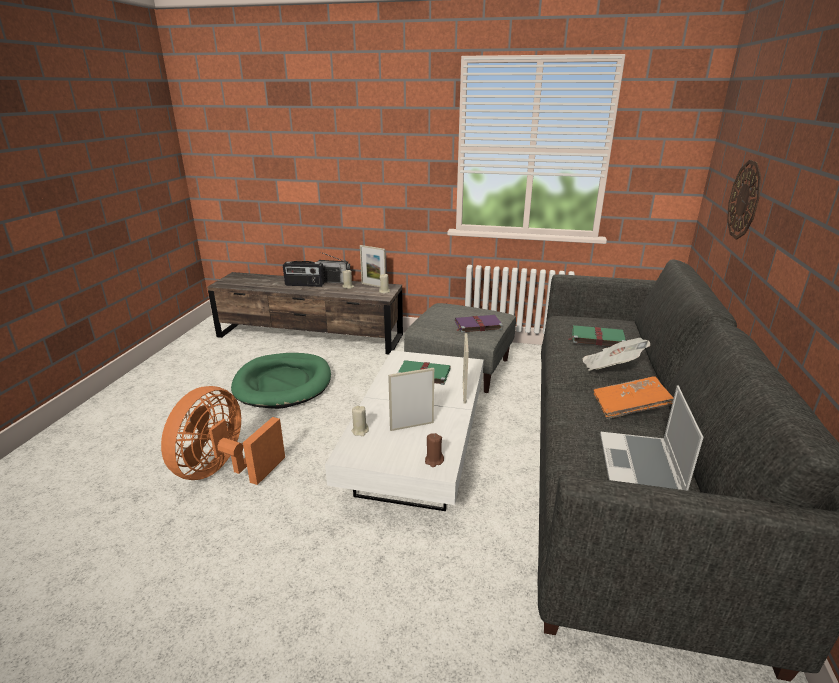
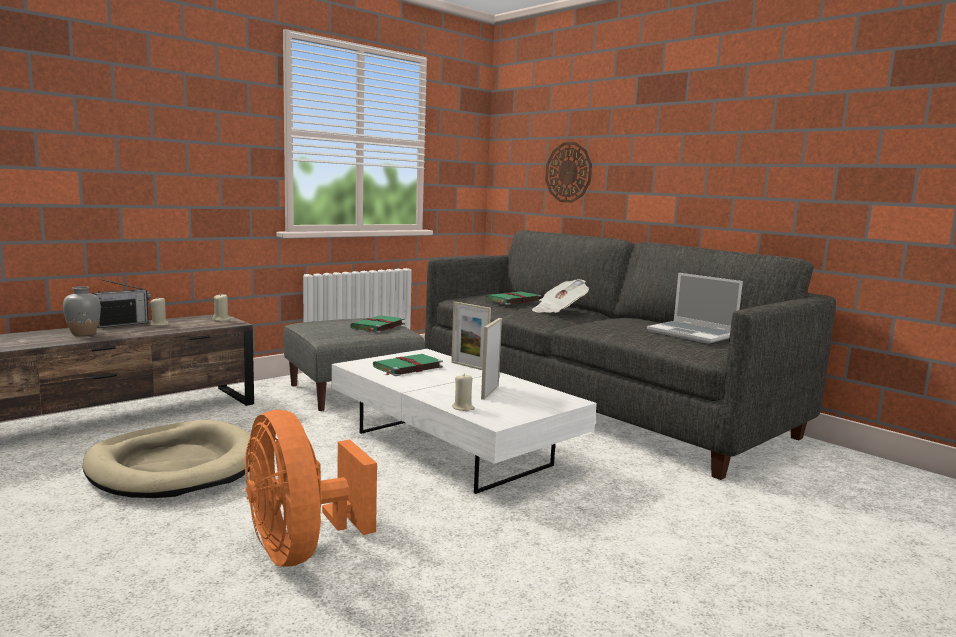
camera: 55 degrees left, 15 degrees down
(283, 384) = (175, 466): green dog bed -> beige dog bed
(304, 285) = (84, 333): radio -> grey vase
(373, 285) = (191, 318): picture frame -> none
(434, 460) = (556, 400): brown candle -> none
(477, 325) = (377, 326): purple book -> green book
(629, 407) = (621, 319): orange book -> none

